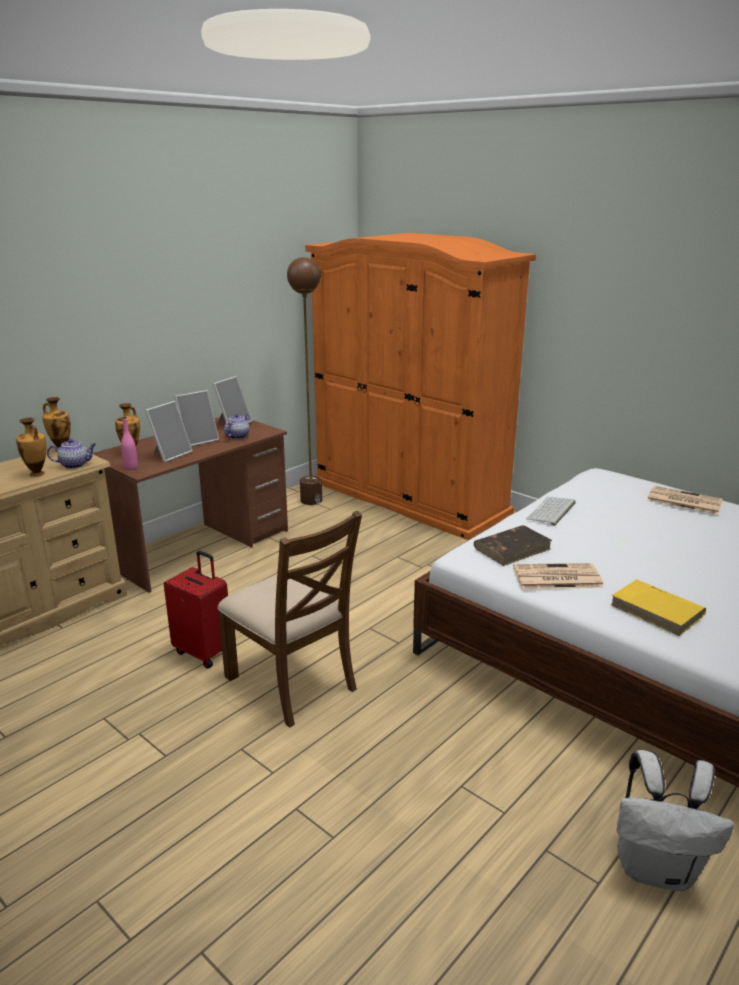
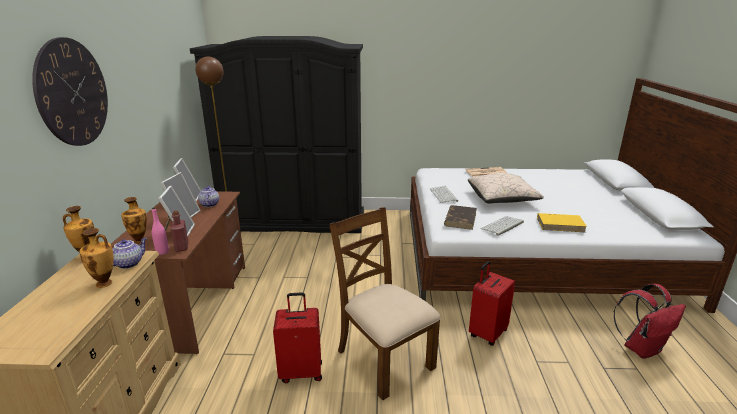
camera: 40 degrees left, 0 degrees up
(94, 287) = (72, 93): none -> wall clock
(150, 468) = (182, 247): none -> red bottle
(292, 683) = (383, 359): brown chair -> brown chair turned 135 degrees counterclockwise
(409, 497) = (294, 220): orange wardrobe -> black wardrobe
(448, 722) = (487, 333): none -> red suitcase
(556, 577) = (502, 226): newspaper -> keyboard
(636, 545) = (502, 199): none -> beige pillow
(657, 868) = (641, 348): white backpack -> red backpack

